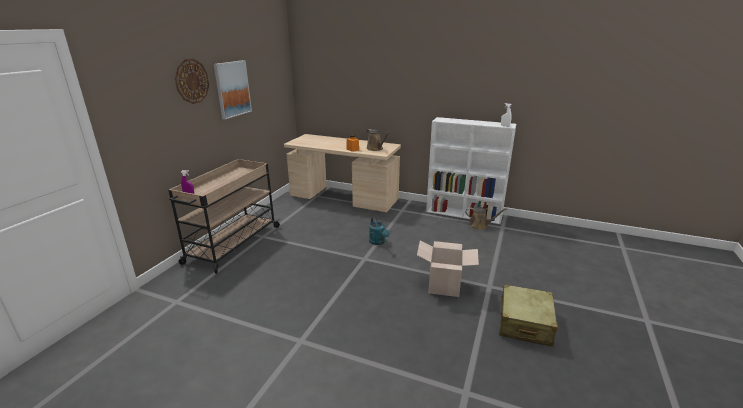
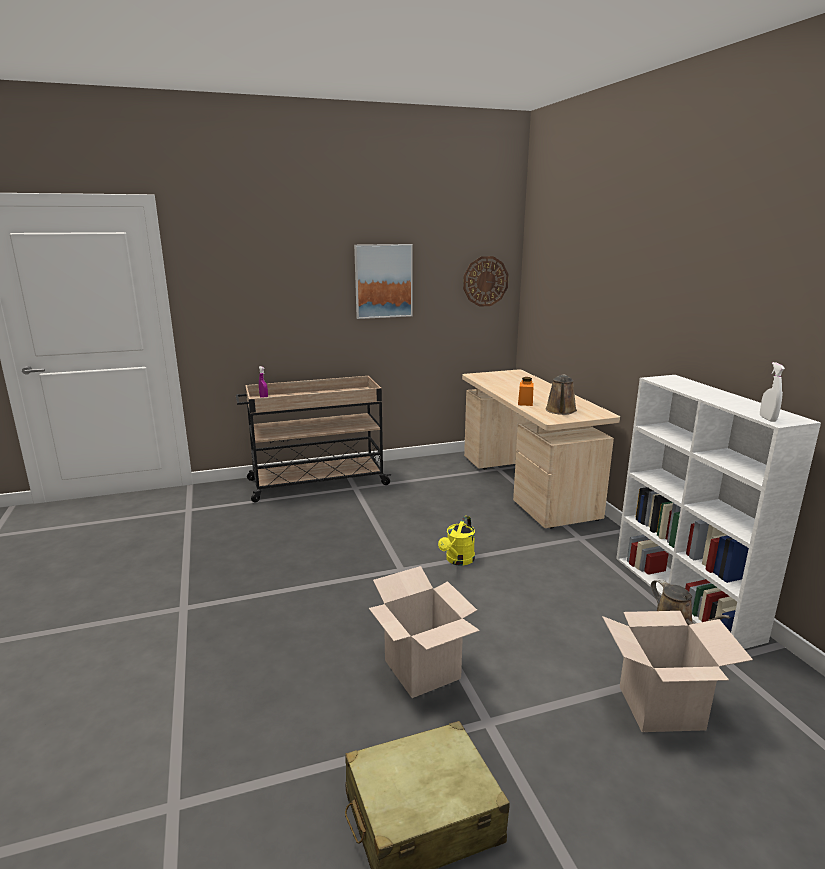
camera: 50 degrees right, 5 degrees down
(192, 81) = (313, 263): wall clock -> wall clock (485, 281)
(378, 242) = (458, 560): turquoise watering can -> yellow watering can
(513, 250) = (661, 707): none -> cardboard box

